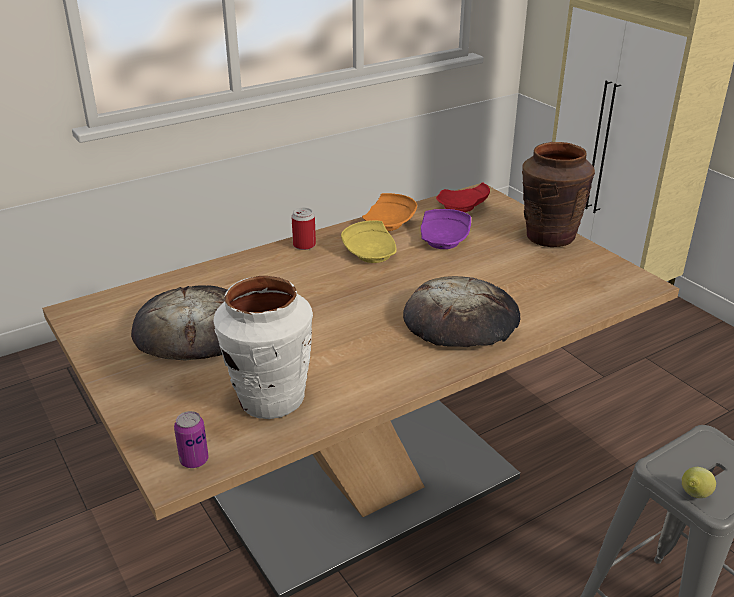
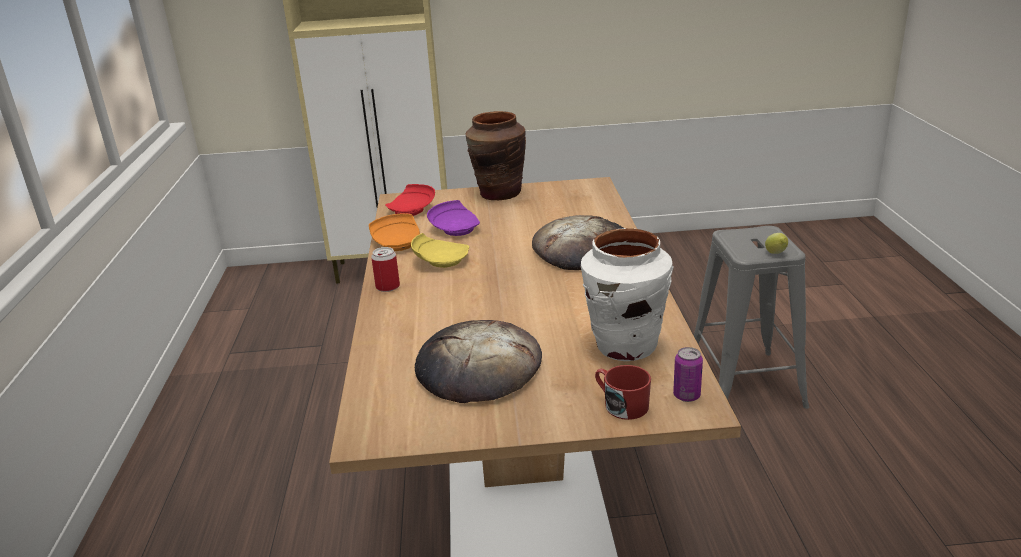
camera: 60 degrees left, 5 degrees down
(163, 422) = (621, 405): none -> red mug

